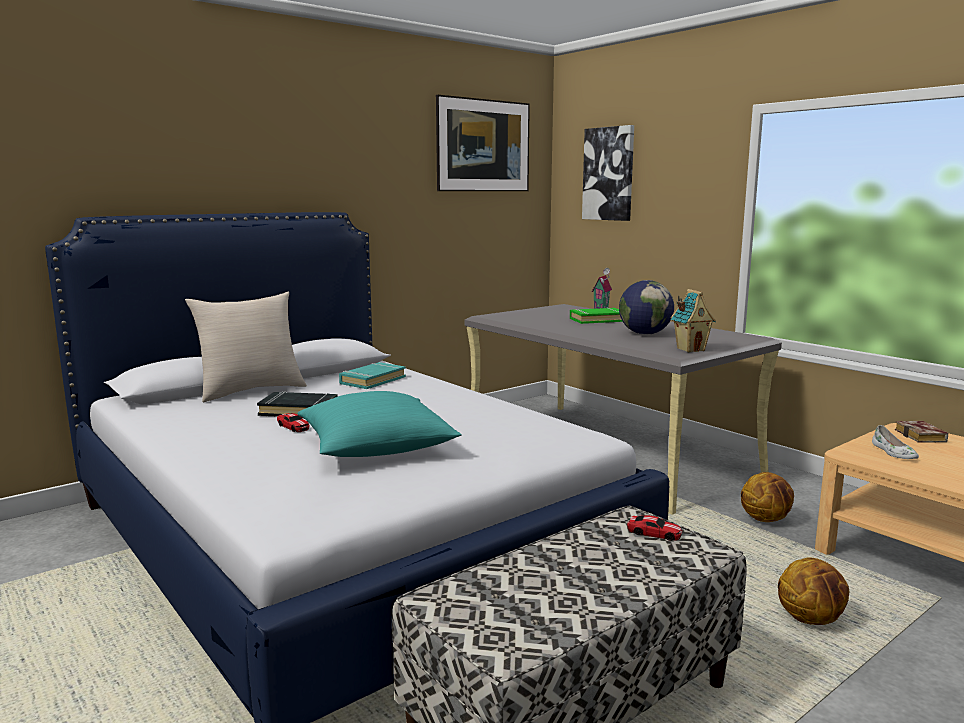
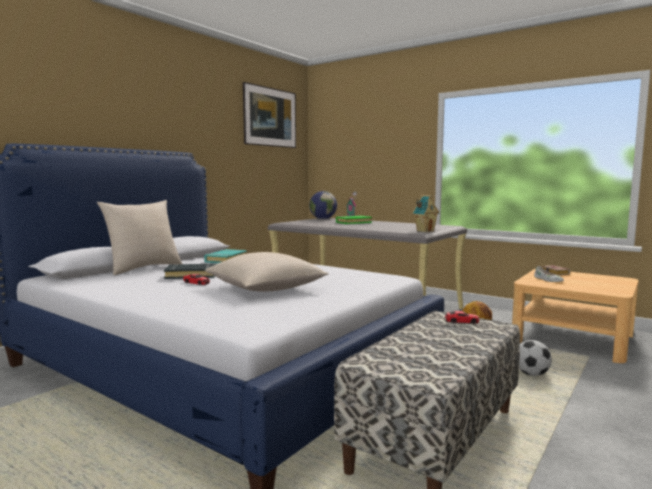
camera: 15 degrees left, 5 degrees down
(376, 448) = (265, 289): turquoise pillow -> beige pillow
(609, 174) = (347, 136): picture -> none
(644, 334) = (389, 226): globe -> globe (323, 219)
(811, 619) = (532, 374): basketball -> football

